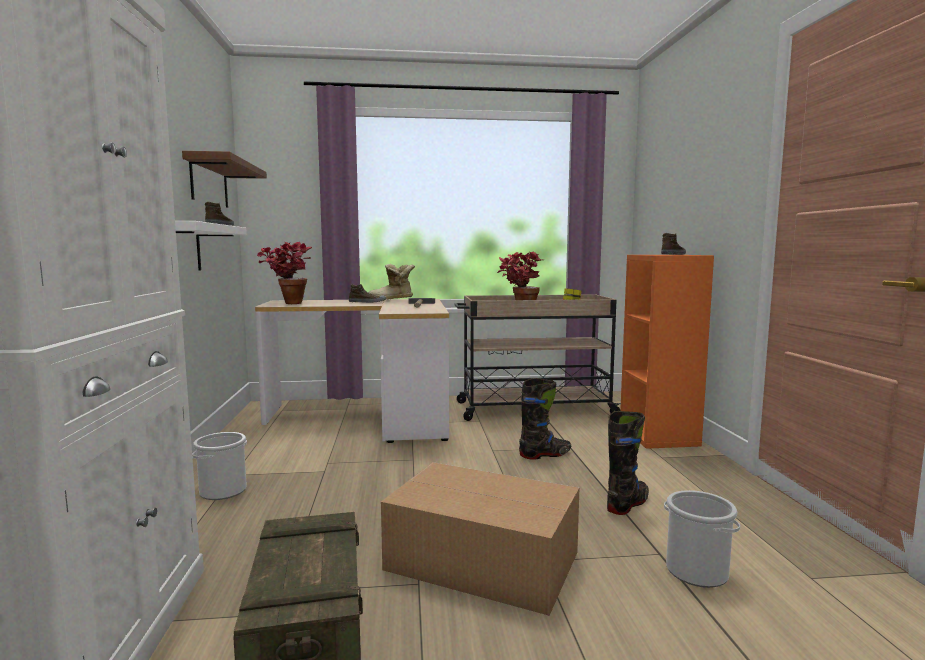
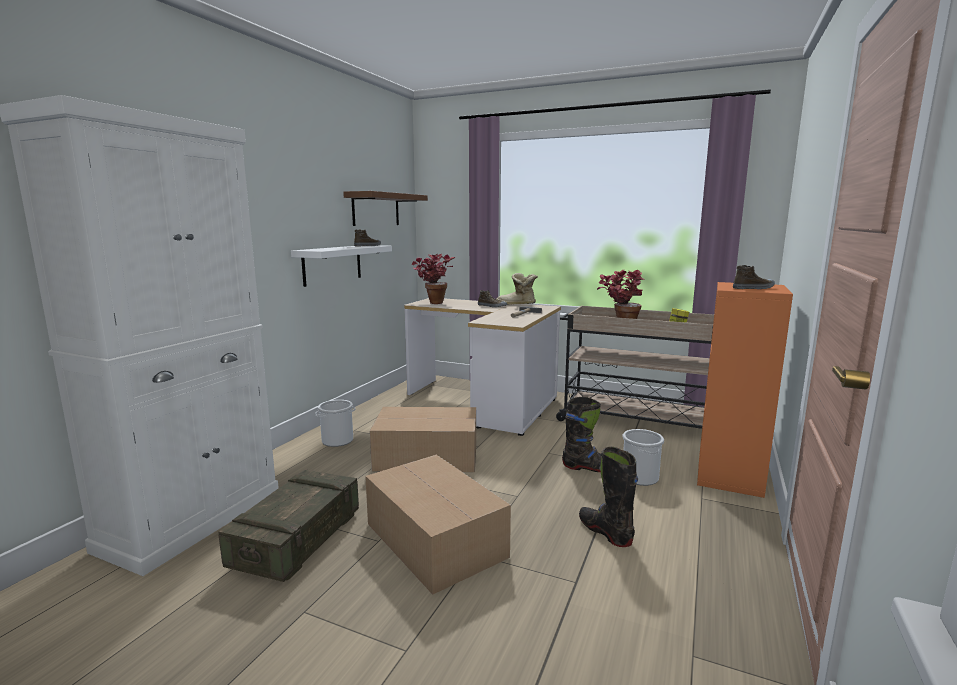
camera: 30 degrees right, 5 degrees up
(364, 482) = (425, 456): none -> cardboard box
(628, 504) = (605, 532): black boot -> black boot turned 105 degrees counterclockwise
(697, 571) = (588, 608): bucket -> bucket (640, 477)

